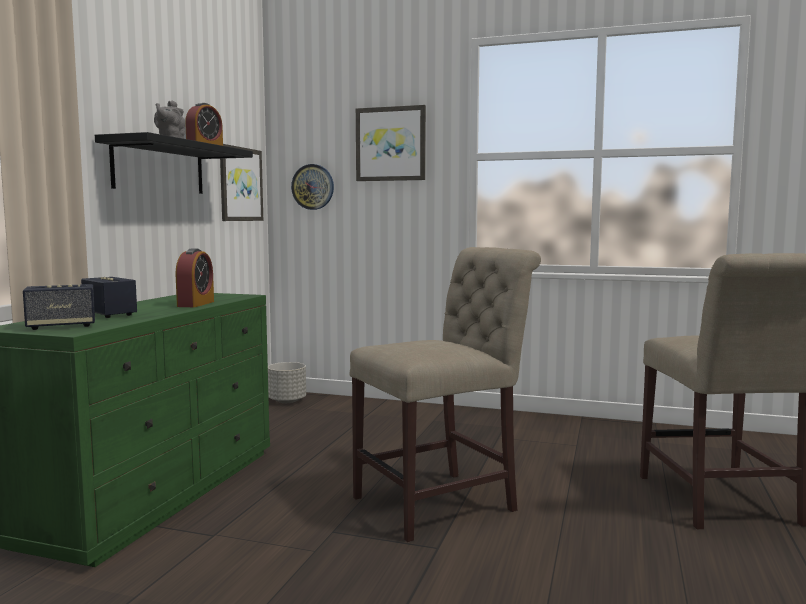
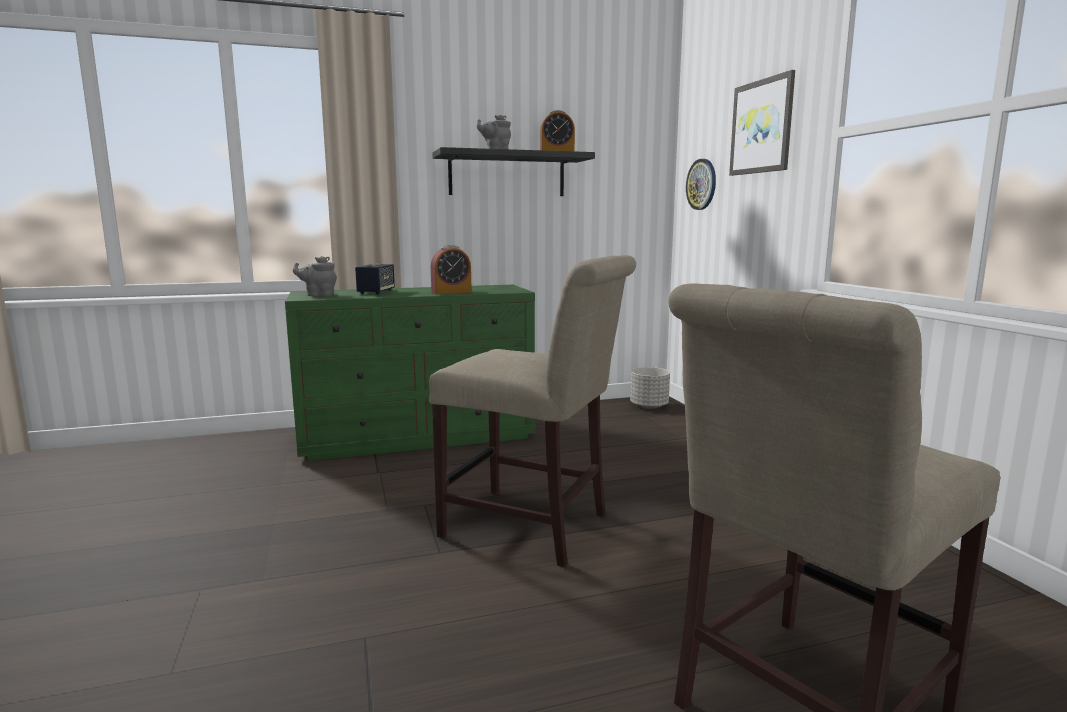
camera: 55 degrees right, 5 degrees up
(61, 326) = (318, 295): speaker -> grey teapot
(240, 184) = (625, 185): picture -> none

